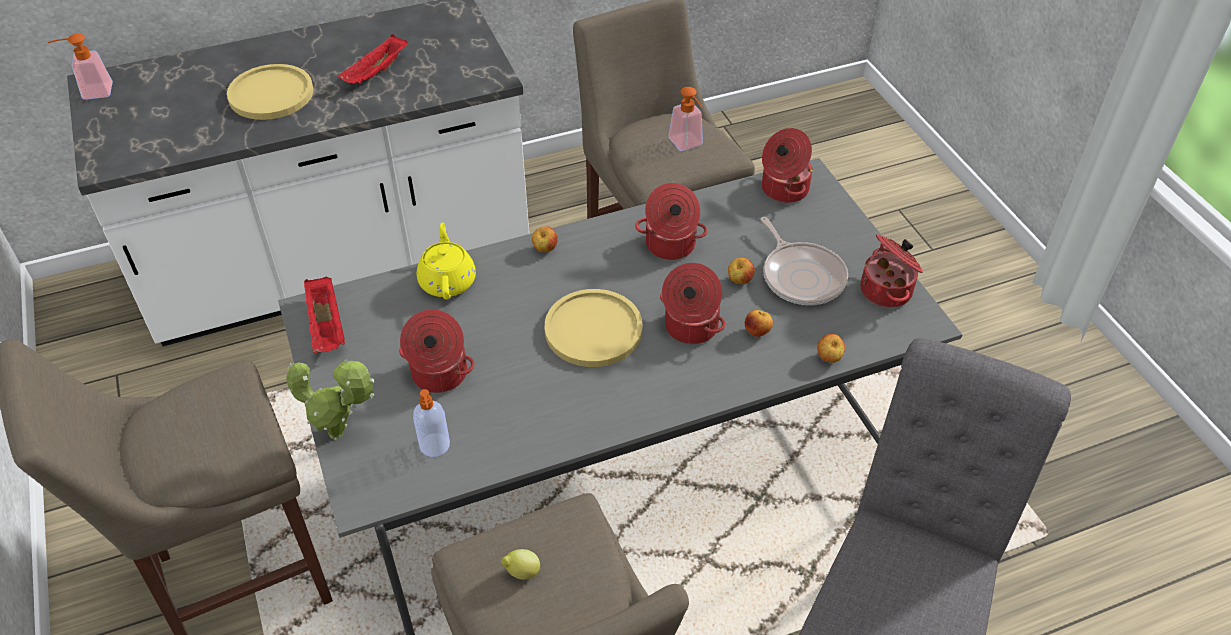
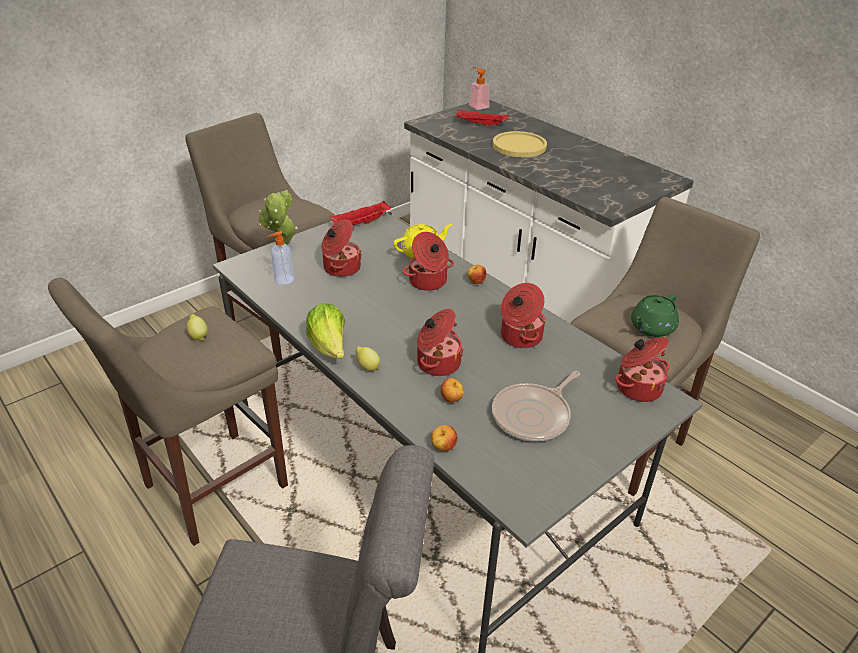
camera: 70 degrees right, 10 degrees down
(376, 73) = (570, 169): red tray -> red tray (480, 125)
(593, 329) = (410, 318): yellow plate -> none
(621, 422) = (329, 347): none -> lettuce
(675, 392) = (367, 367): none -> lemon
(688, 145) = (651, 328): soap dispenser -> green teapot
(739, 280) = (504, 380): apple -> none
(887, 290) = (552, 476): cooking pot -> cooking pot (428, 282)

